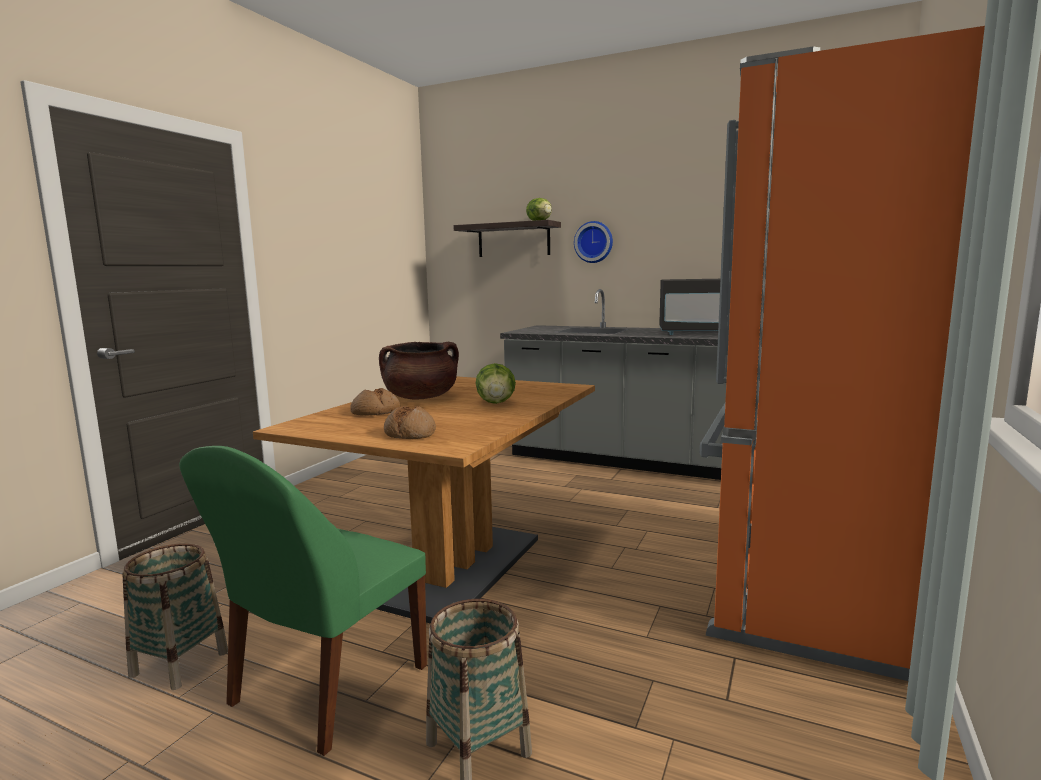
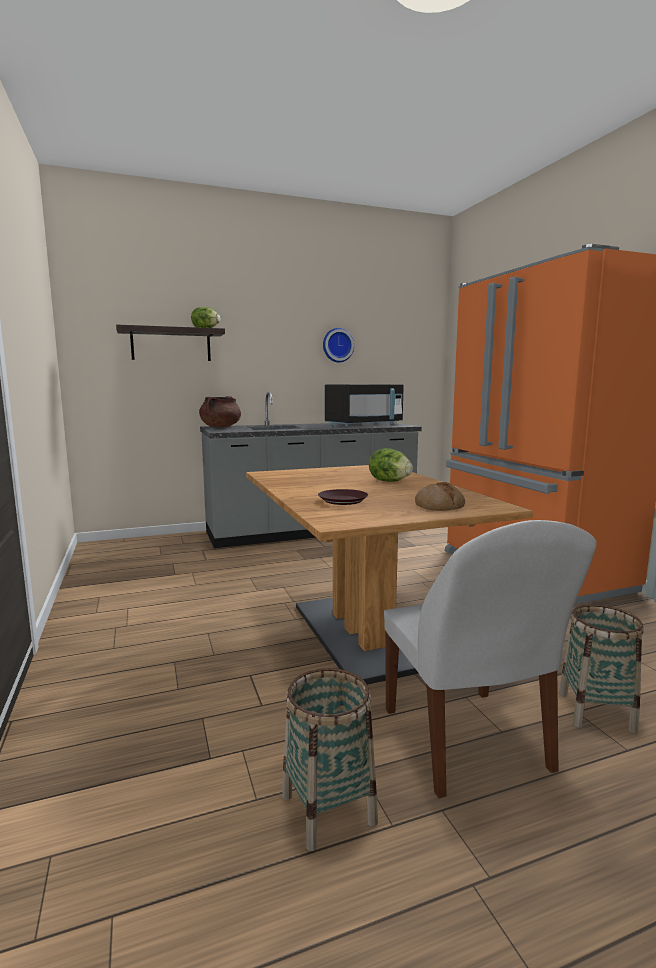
camera: 45 degrees left, 0 degrees up
(325, 688) = (466, 742): green chair -> white chair
(376, 412) = (343, 501): bread -> brown plate
(421, 398) = (321, 487): brown cooking pot -> brown cooking pot (220, 427)
(594, 242) = (252, 351): wall clock -> wall clock (337, 345)

